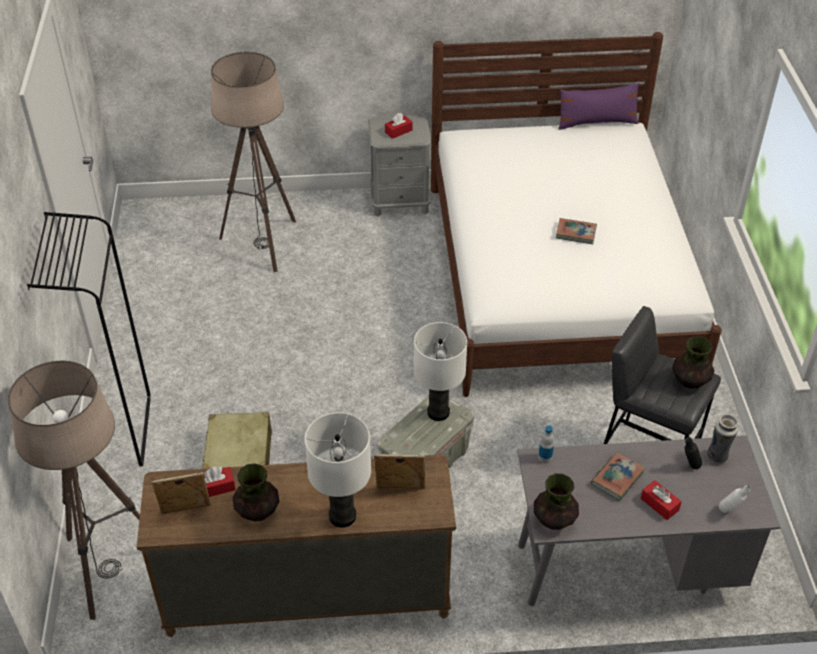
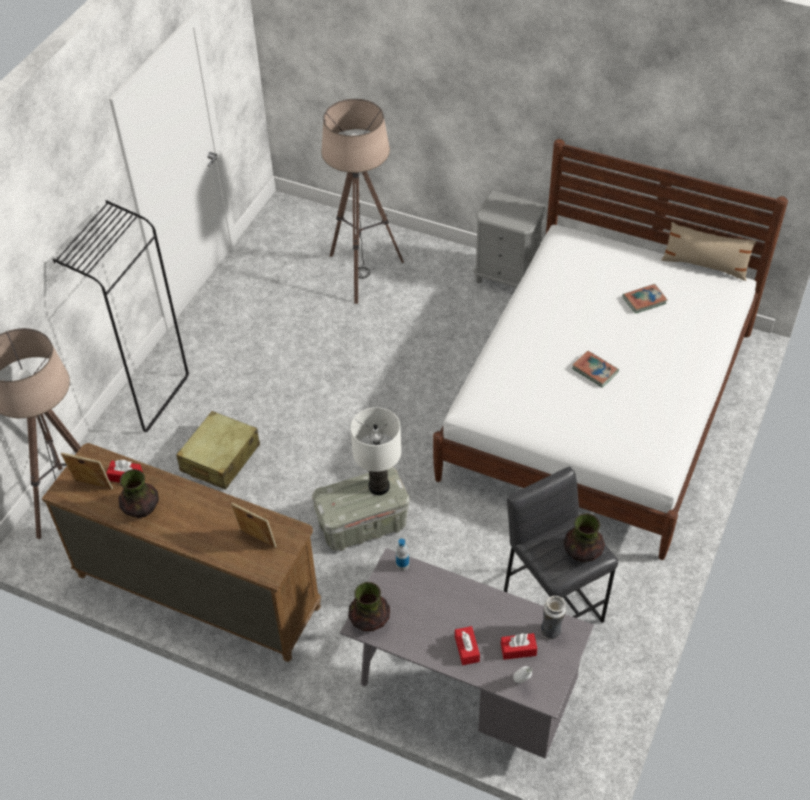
camera: 30 degrees right, 5 degrees up
(342, 516) = (198, 542): white table lamp -> none
(398, 131) = (508, 212): red tissue box -> red tissue box (518, 650)
(596, 122) = (705, 265): purple pillow -> beige pillow
(617, 478) = (449, 610): book -> book (644, 300)
(689, 467) = (519, 628): black bottle -> none

